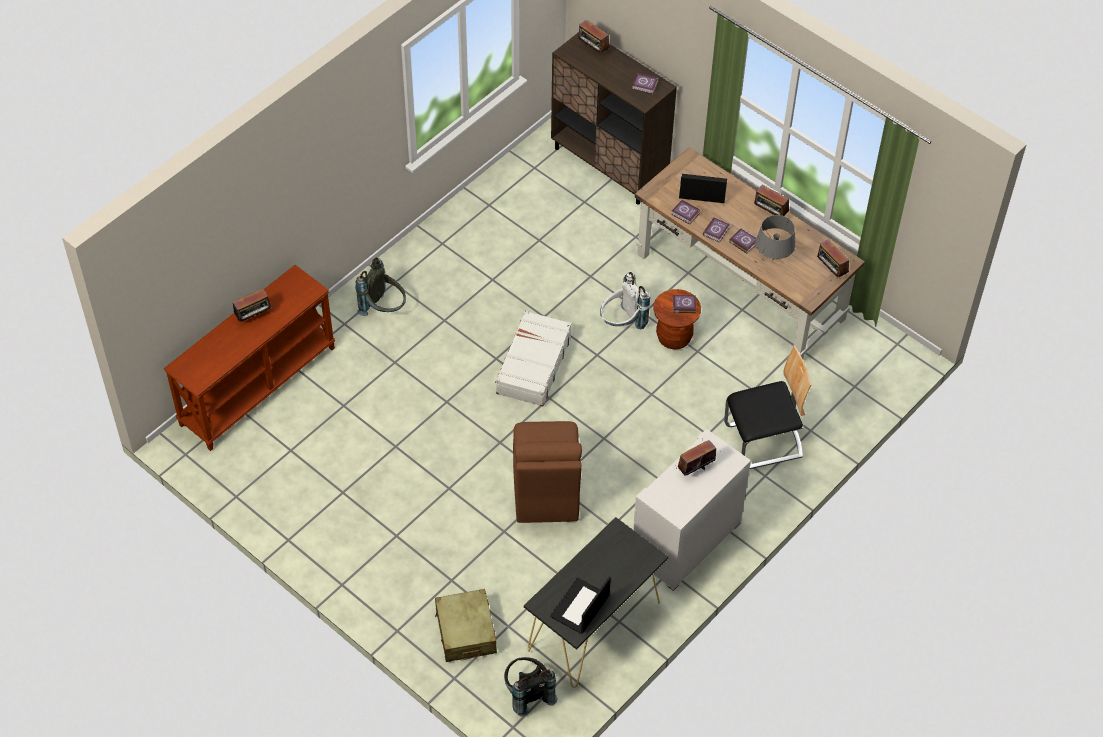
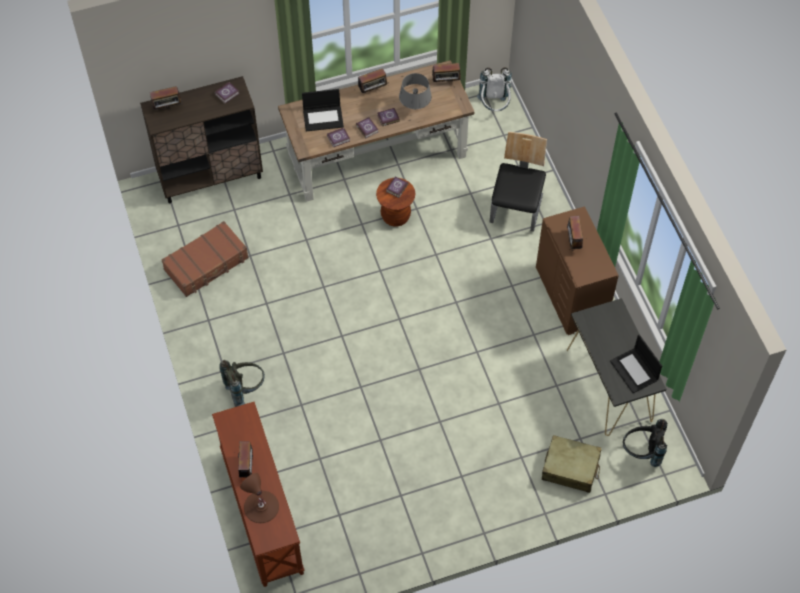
camera: 60 degrees left, 5 degrees up
(217, 348) = (261, 506): none -> brown table lamp
(504, 211) = (207, 264): none -> brown suitcase
(533, 365) = (363, 315): white suitcase -> none
(545, 491) = (480, 360): brown chair -> none
(622, 323) = (362, 241): white backpack -> white backpack (494, 107)
(686, 541) = (571, 295): white dresser -> brown dresser
(702, 190) = (323, 118): laptop -> laptop turned 135 degrees counterclockwise

